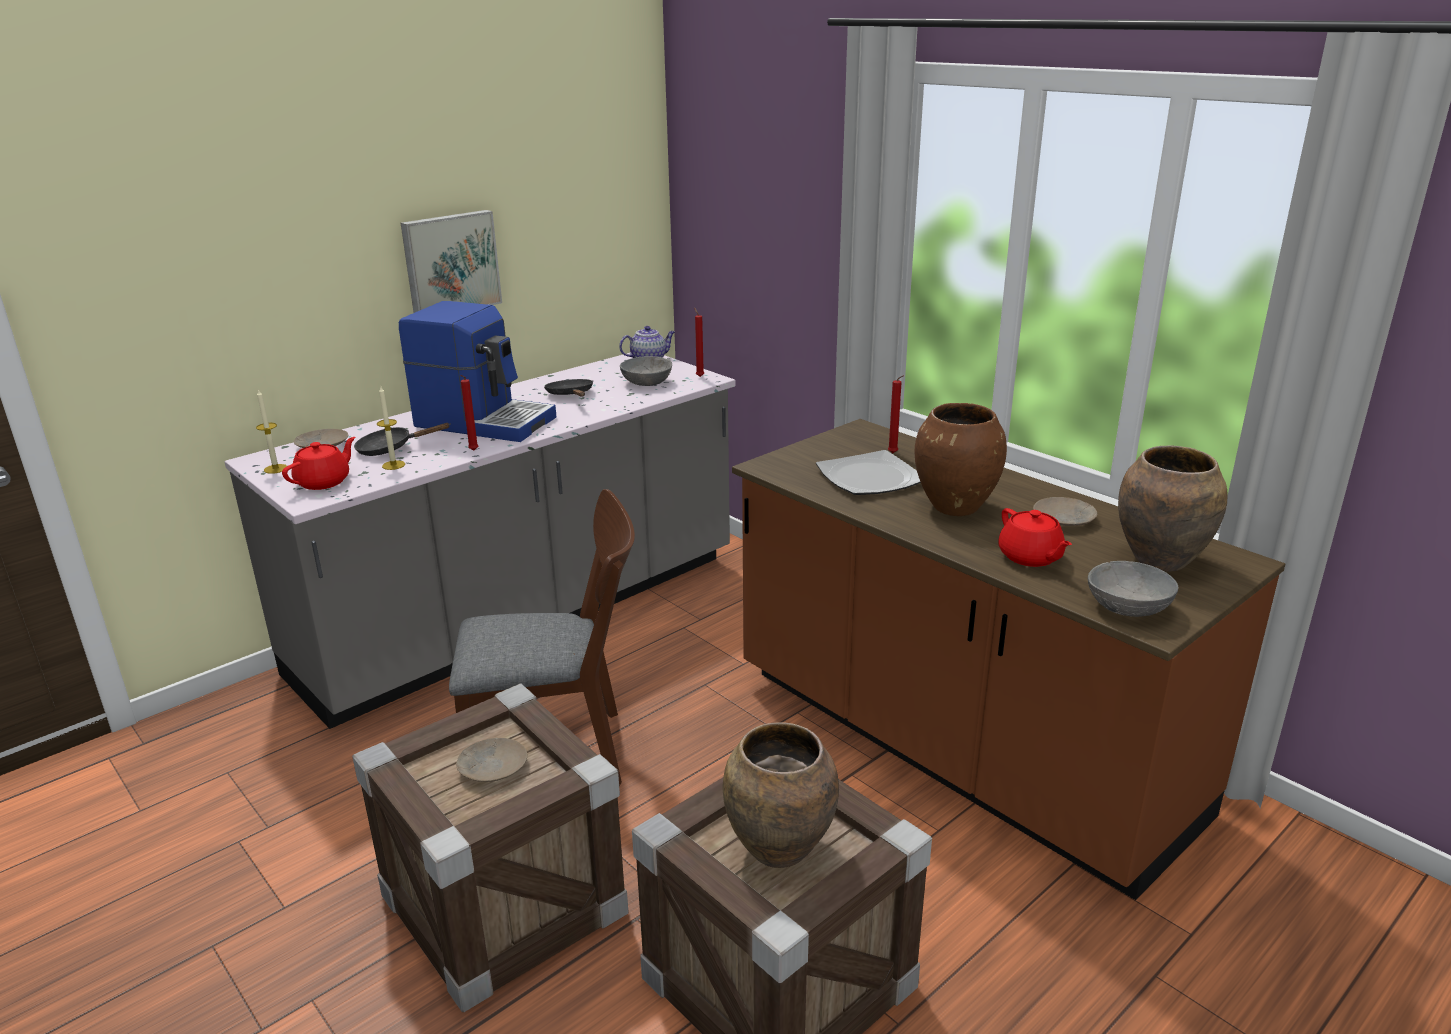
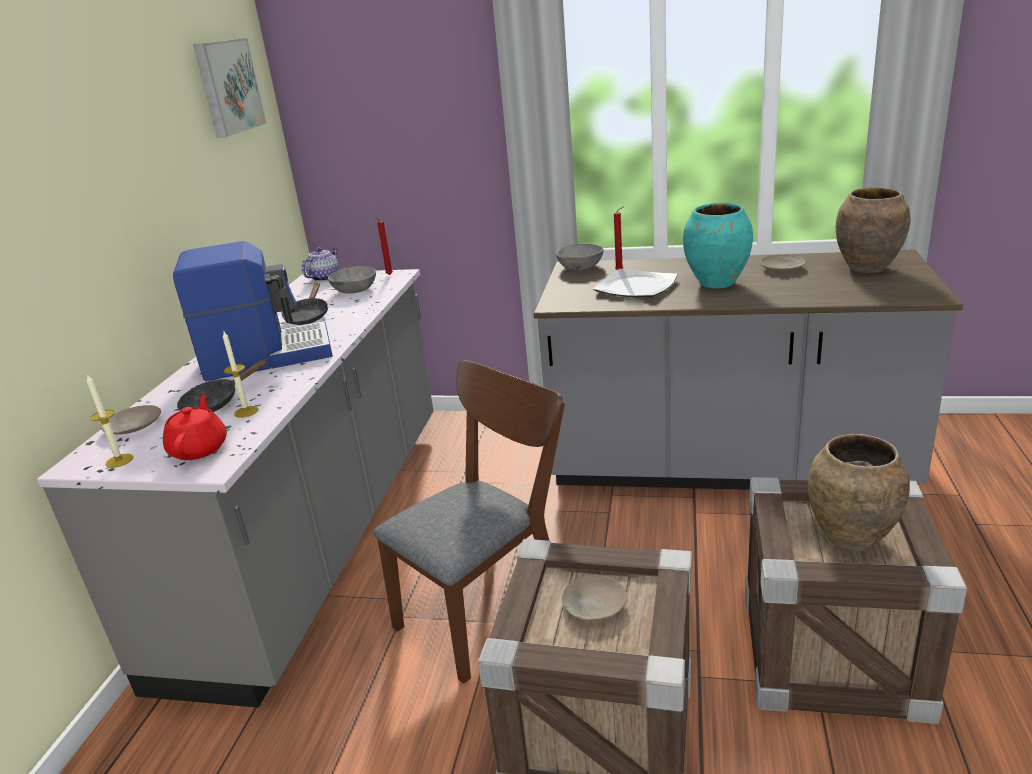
camera: 35 degrees left, 0 degrees up
(450, 263) = (163, 216): picture -> picture (227, 87)
(473, 451) = (302, 376): red candle -> none
(571, 395) = (308, 316): black frying pan -> black frying pan turned 120 degrees counterclockwise
(955, 507) = (717, 283): brown vase -> turquoise vase
(956, 746) = (726, 465): brown counter -> grey counter
(1030, 557) = (809, 290): red teapot -> none
(1129, 607) = (903, 292): grey bowl -> grey bowl (581, 267)

